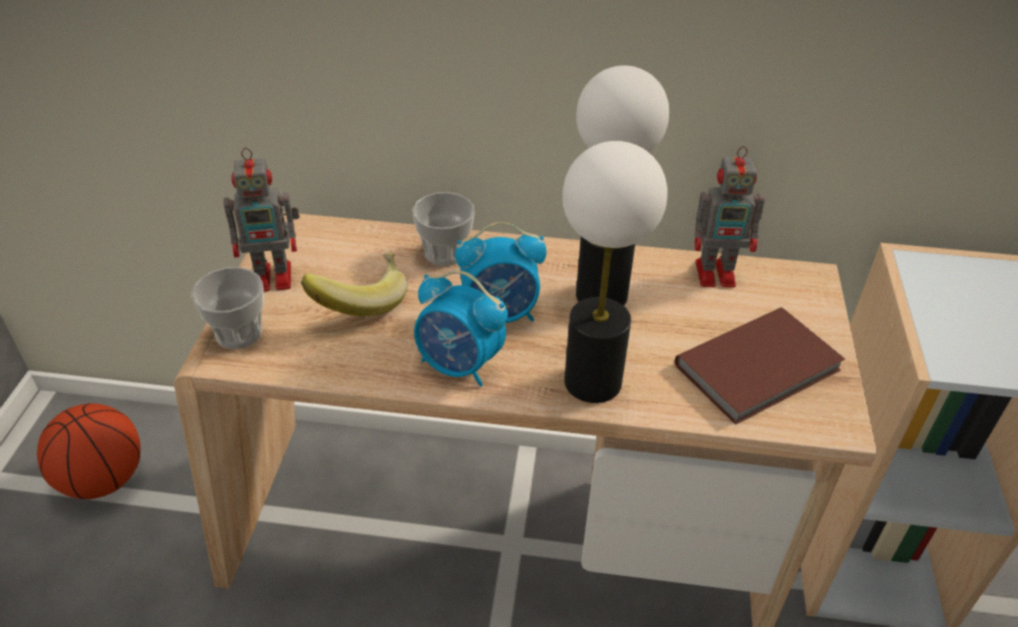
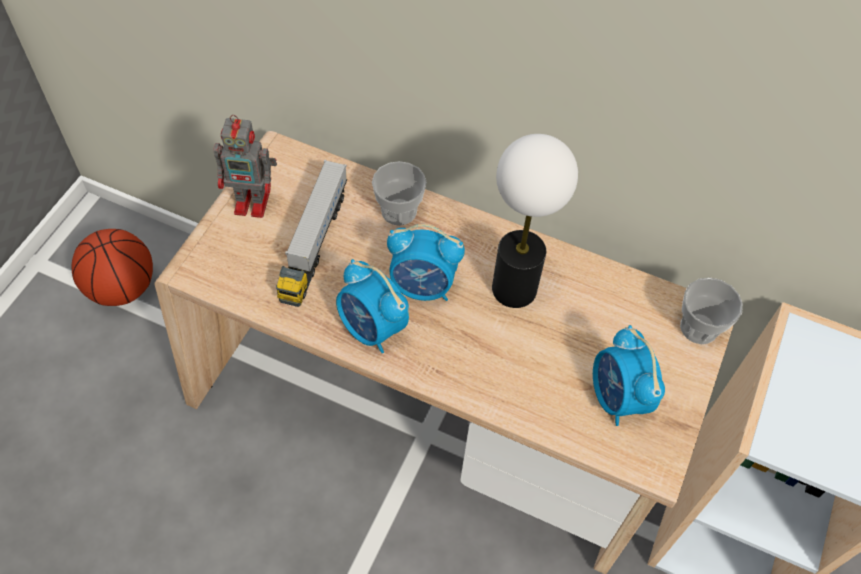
camera: 15 degrees right, 15 degrees up
(238, 333) = (211, 252): cup -> cup (699, 327)
(360, 300) = (314, 243): banana -> toy truck
(593, 381) = (473, 372): table lamp -> none
(717, 273) = (625, 291): toy robot -> none
(761, 369) = (617, 398): brown book -> alarm clock

